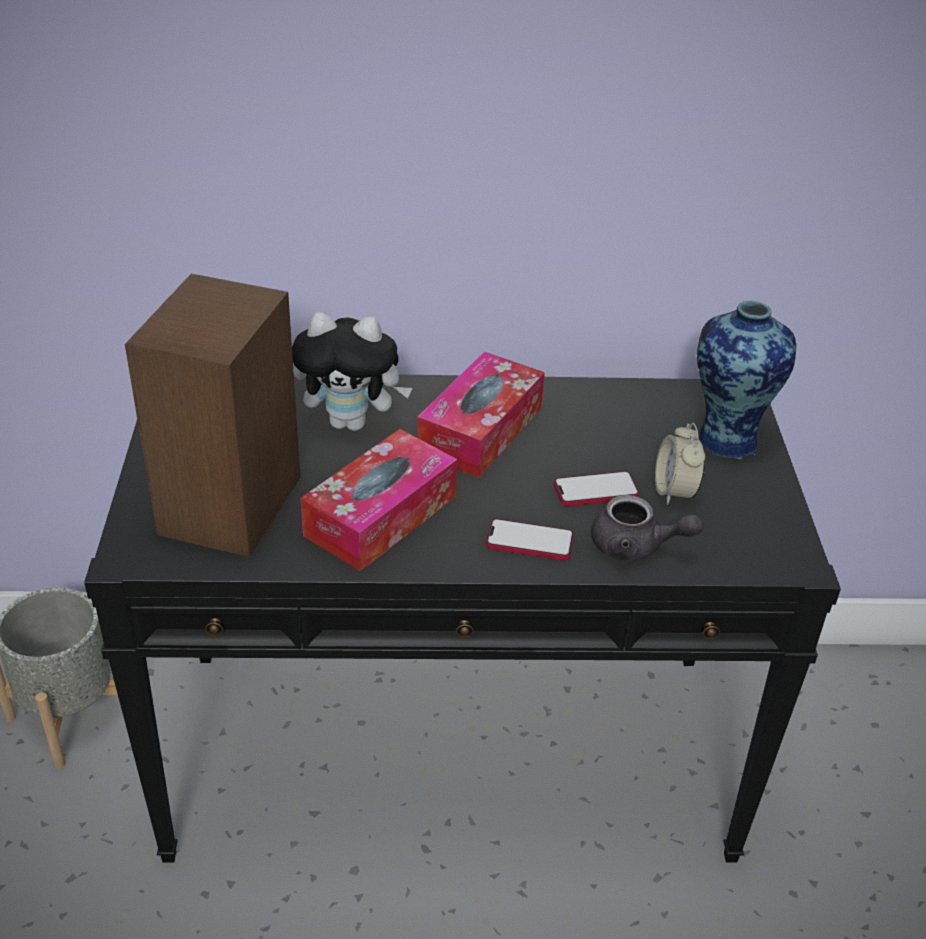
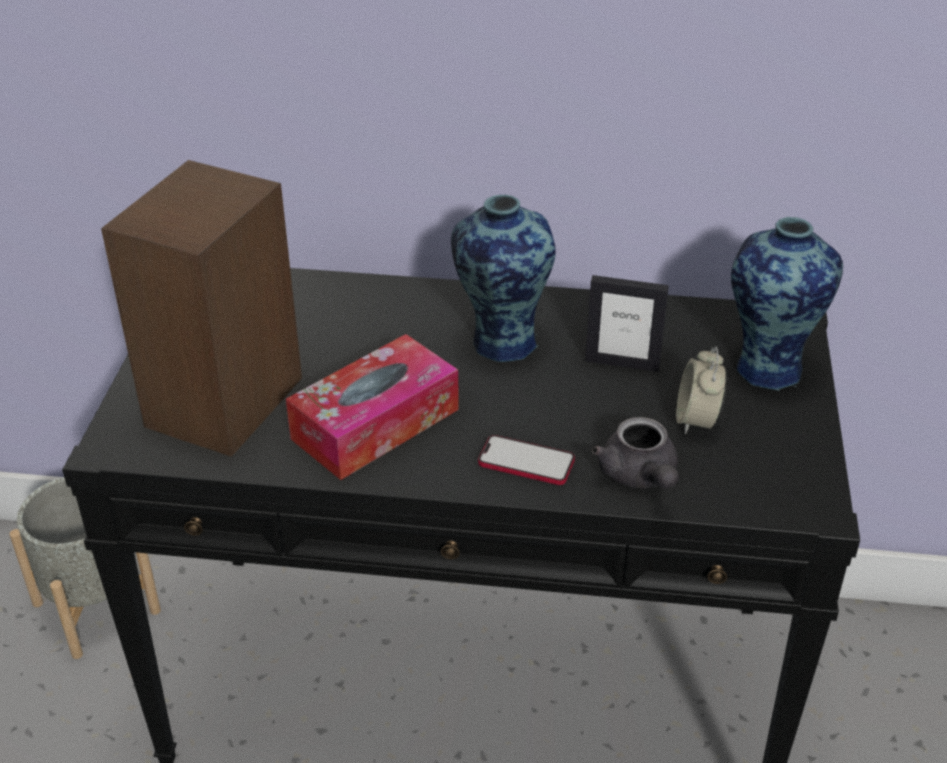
camera: 10 degrees right, 0 degrees up
(352, 422) = (368, 325): plush toy -> none
(480, 430) = (501, 341): tissue box -> vase
(596, 443) = (622, 363): none -> picture frame
(596, 490) = (610, 413): phone -> none
(636, 547) = (640, 477): grey teapot -> grey teapot turned 45 degrees clockwise

